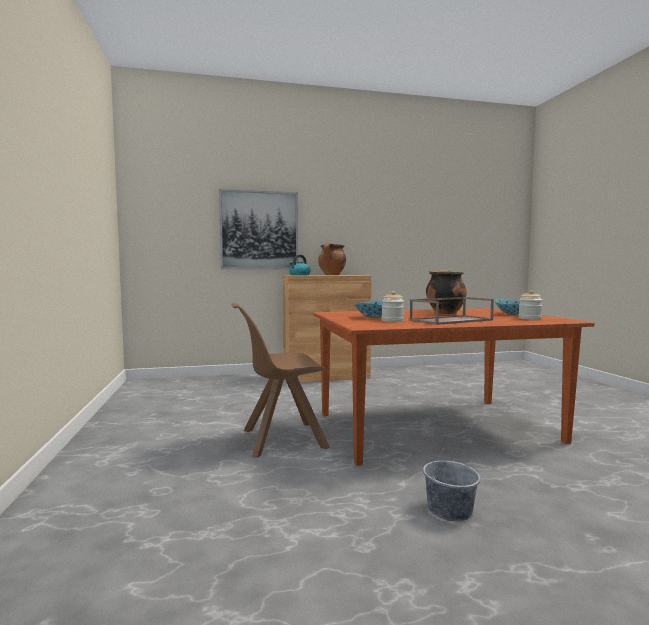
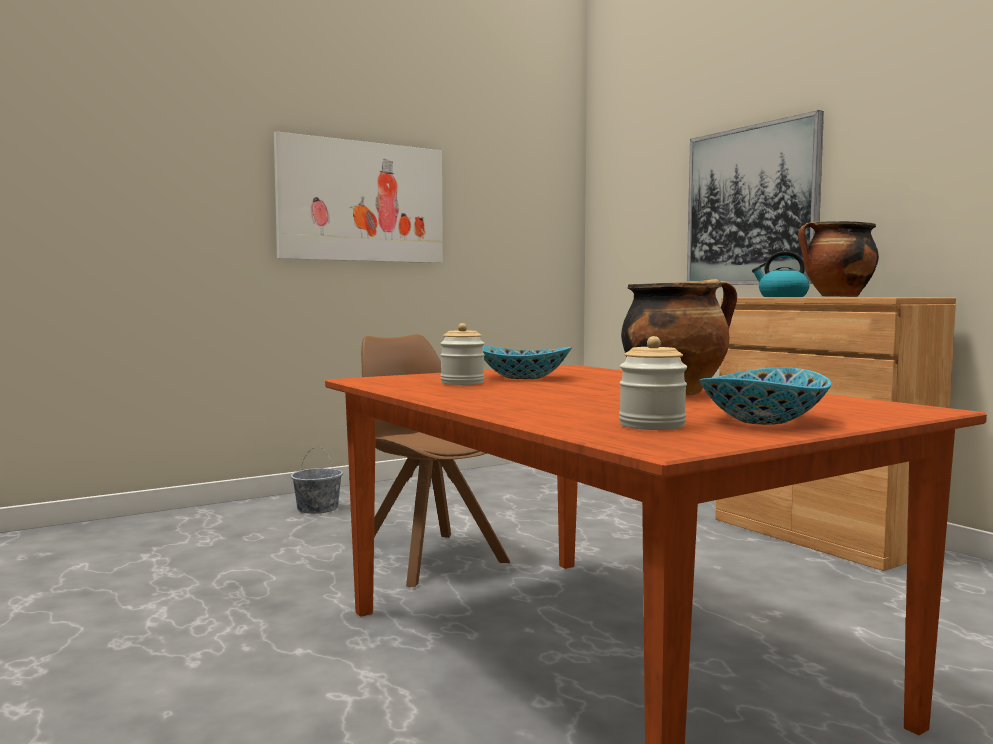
camera: 70 degrees right, 0 degrees up
(57, 193) = (362, 202): none -> picture
(449, 510) = (212, 691): grey bucket -> grey bucket (317, 508)
(451, 320) = (519, 396): brown tray -> none

